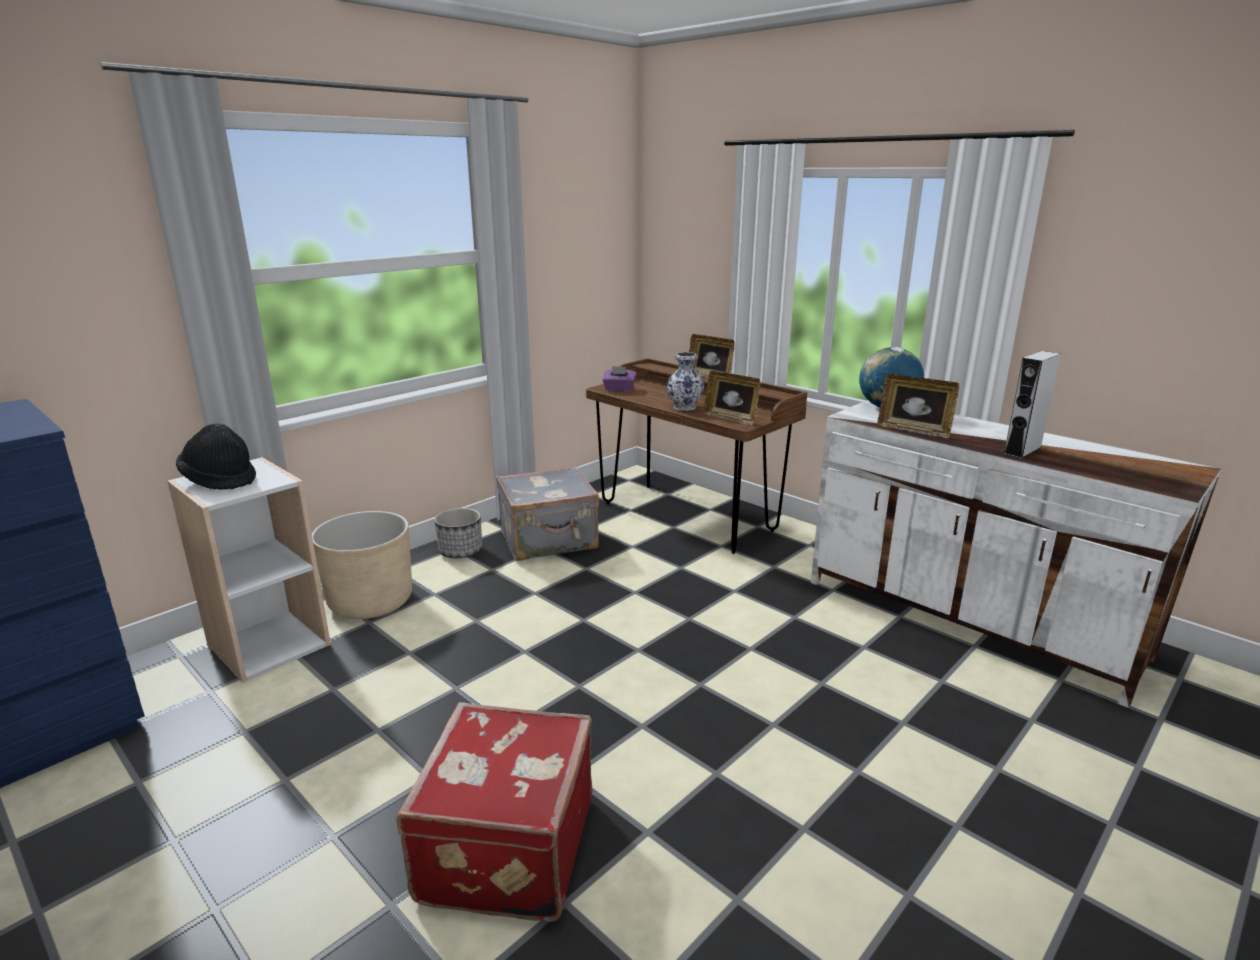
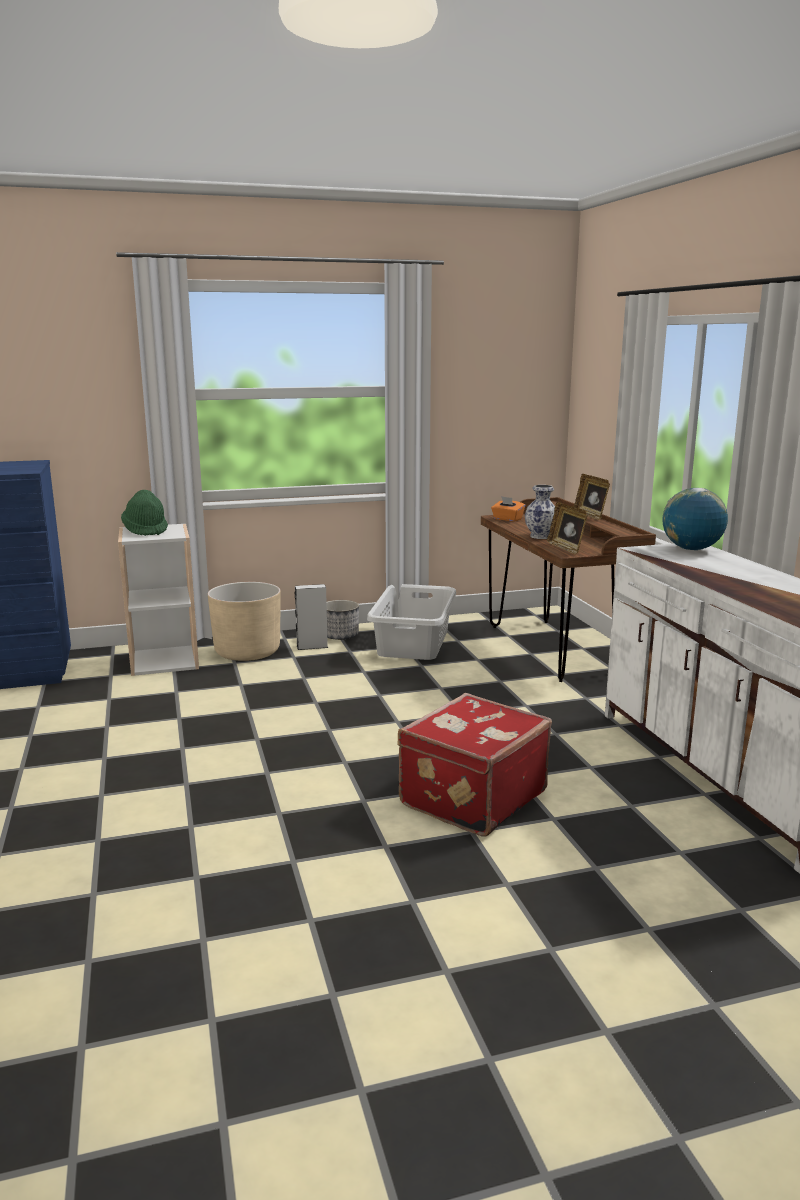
camera: 30 degrees right, 5 degrees down
(220, 480) = (146, 531): black hat -> green hat
(504, 848) = (185, 792): red suitcase -> red suitcase (470, 797)
(549, 541) = (414, 643): grey suitcase -> grey laundry basket
(619, 390) = (507, 519): purple tissue box -> orange tissue box
(914, 430) = (677, 565): picture frame -> none
(1022, 450) = (753, 591): grey speaker -> grey speaker (312, 646)

